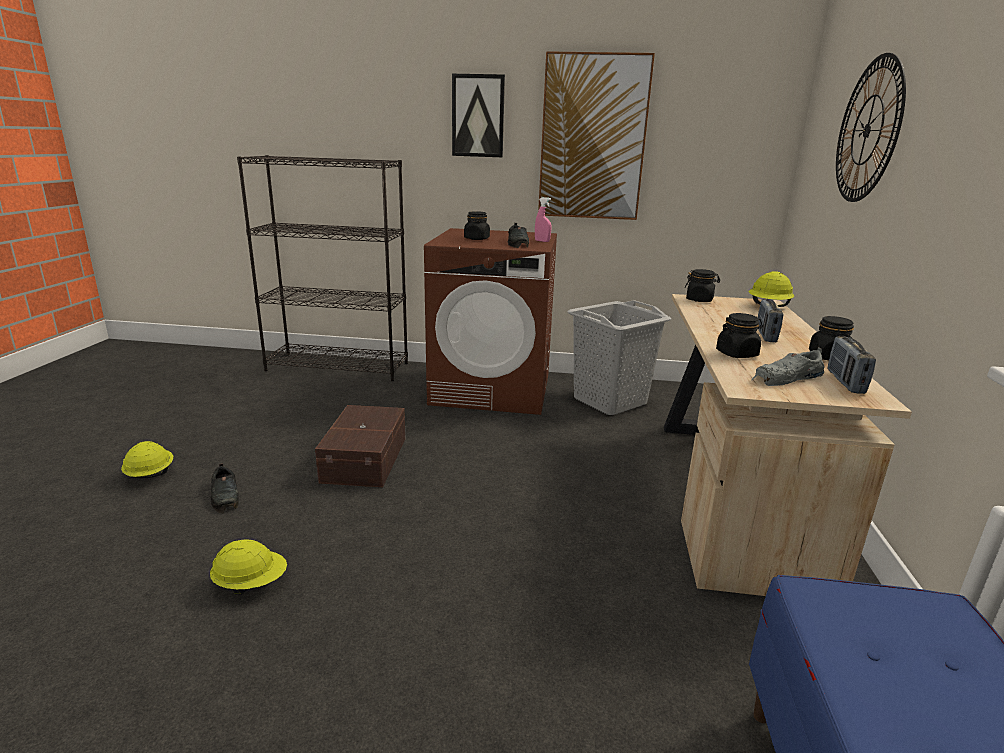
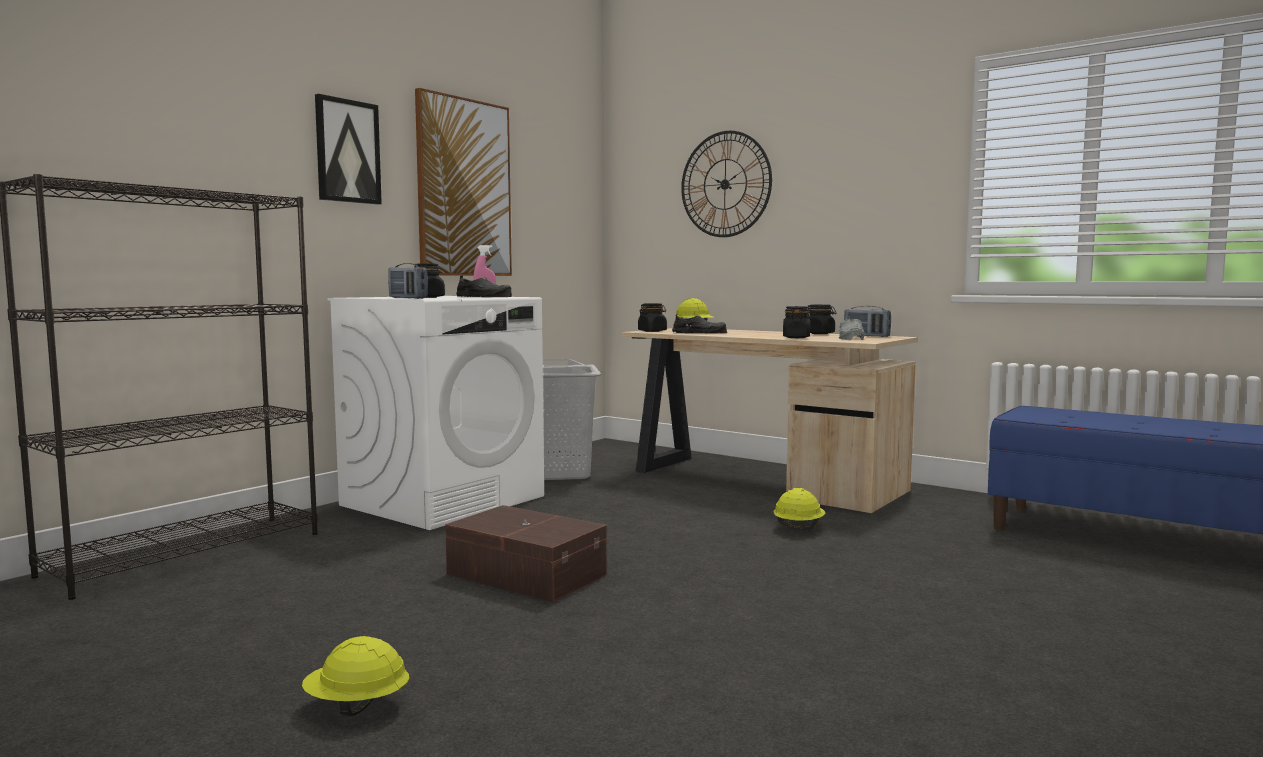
camera: 60 degrees left, 15 degrees down
(225, 496) = (513, 654): black shoe -> black shoe (700, 332)
(251, 584) = (742, 652): yellow hard hat -> yellow hard hat (798, 527)
(492, 389) = (444, 500): brown washing machine -> white washing machine
(765, 335) = (761, 333): radio -> radio (408, 298)

